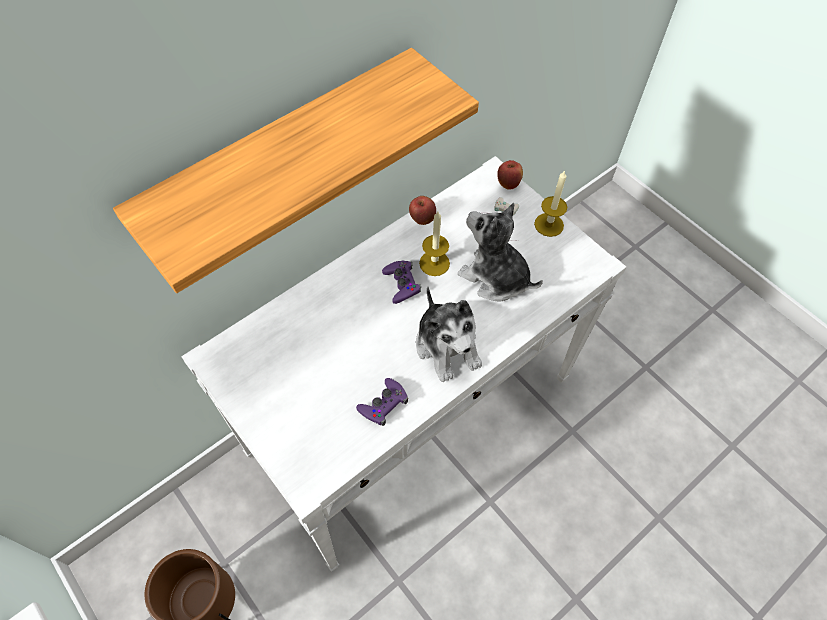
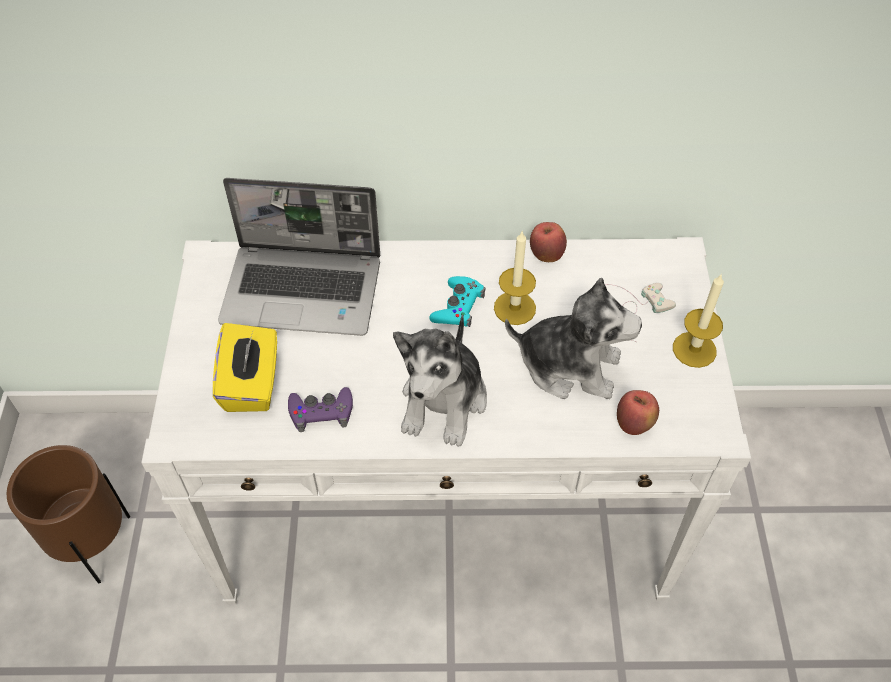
camera: 40 degrees right, 5 degrees down
(282, 154) = (364, 61): shelf -> none
(298, 336) = (304, 290): none -> laptop
(323, 418) = (252, 384): none -> yellow tissue box
(401, 284) = (458, 307): purple game controller -> turquoise game controller
(495, 277) = (569, 365): plush toy -> plush toy turned 120 degrees clockwise
(508, 184) = (687, 276): apple -> apple (634, 424)

